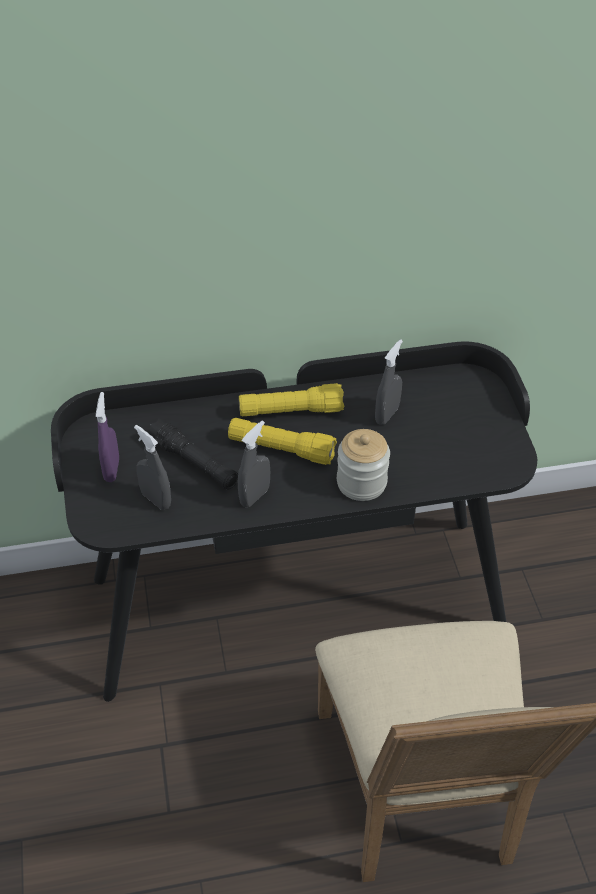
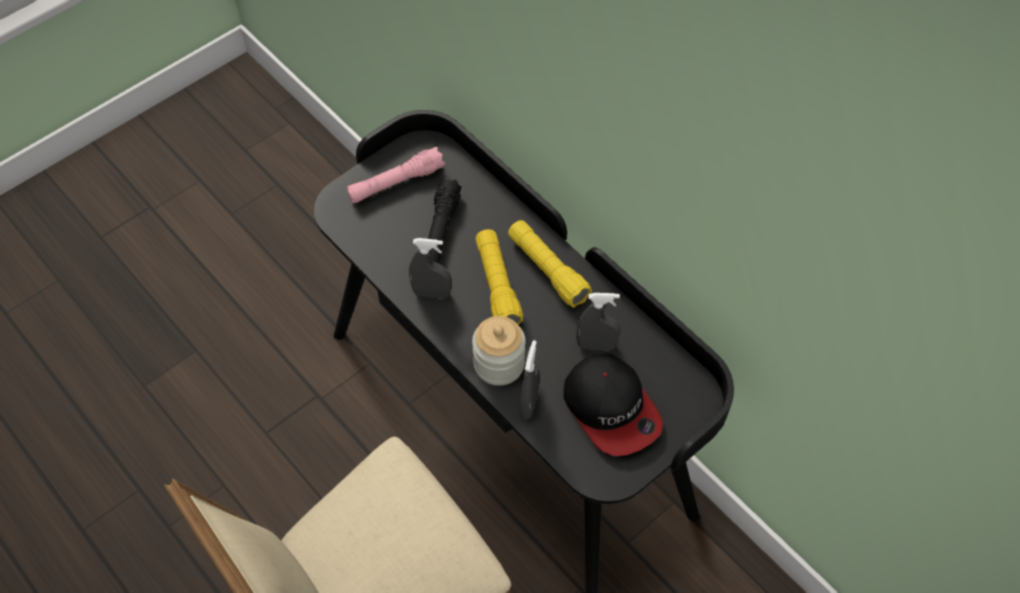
camera: 60 degrees right, 10 degrees up
(112, 469) = (396, 183): purple spray bottle -> pink flashlight
(156, 499) = (384, 228): grey spray bottle -> grey spray bottle (529, 403)
(452, 432) = (611, 409): none -> cap

